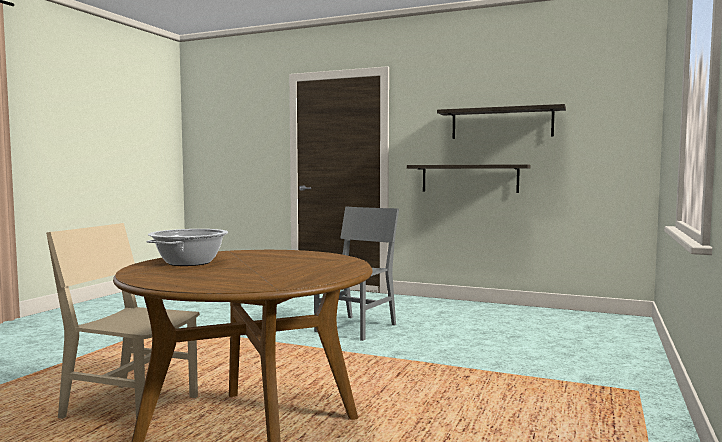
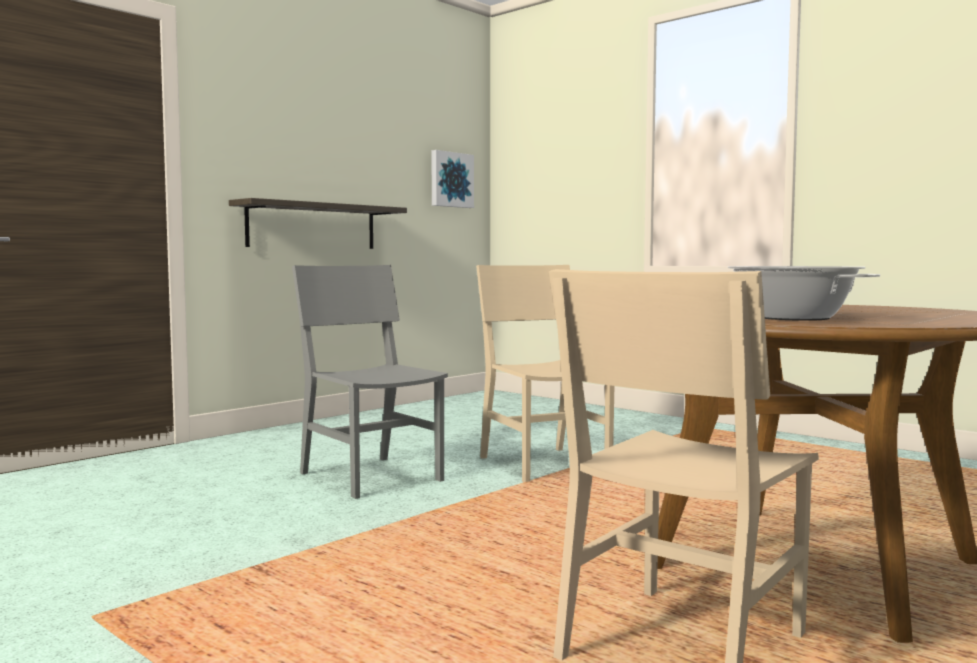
camera: 70 degrees left, 0 degrees up
(425, 356) = (544, 464): none -> beige chair
(501, 123) = (350, 146): shelf -> none
(605, 137) = (450, 180): none -> picture

